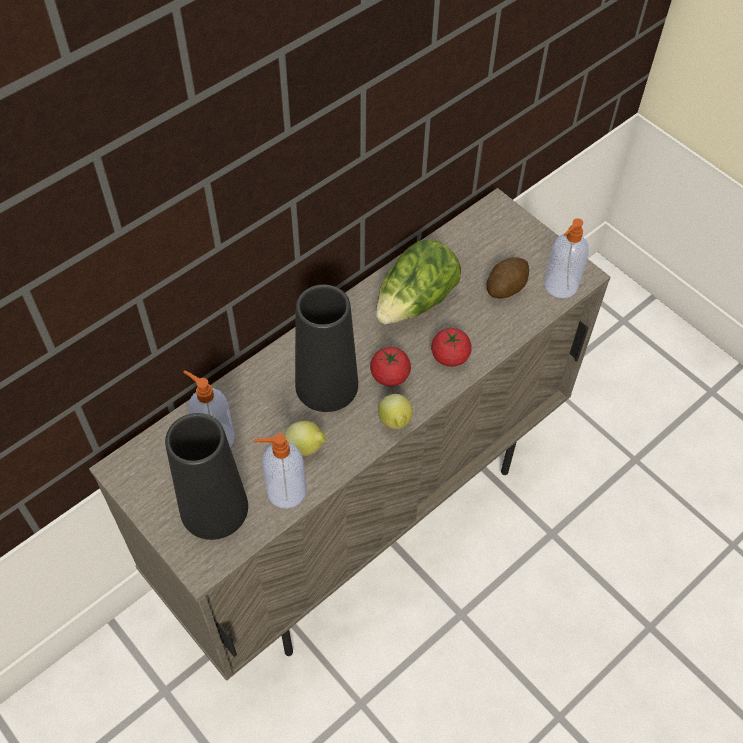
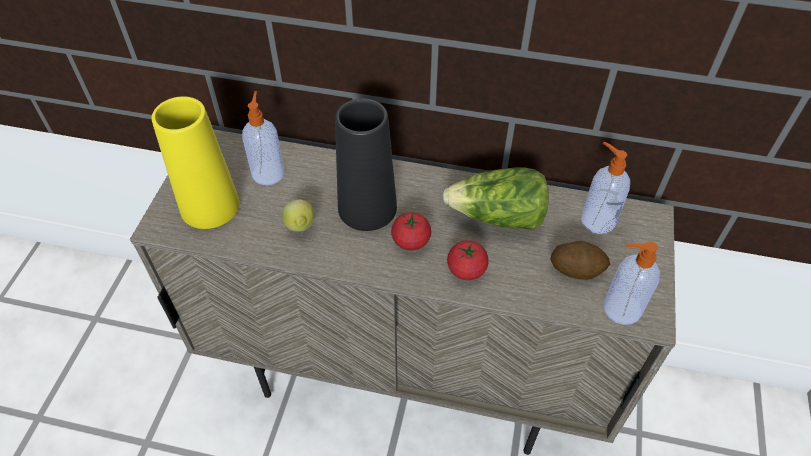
camera: 55 degrees right, 5 degrees down
(214, 508) = (210, 206): black vase -> yellow vase
(284, 491) = (253, 237): soap dispenser -> soap dispenser (596, 220)
(395, 423) = (369, 270): lemon -> none

